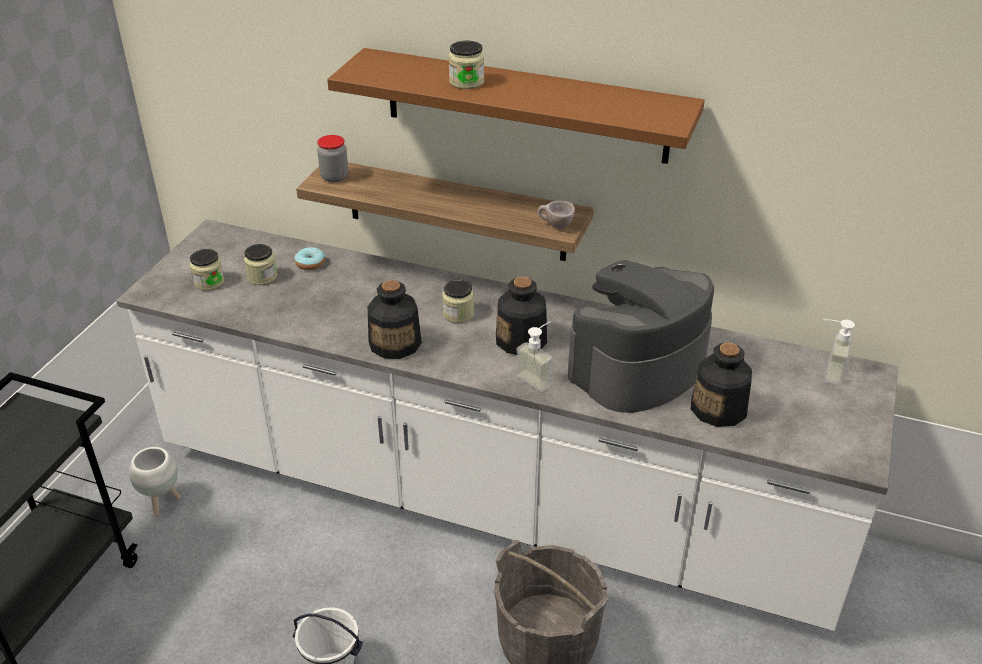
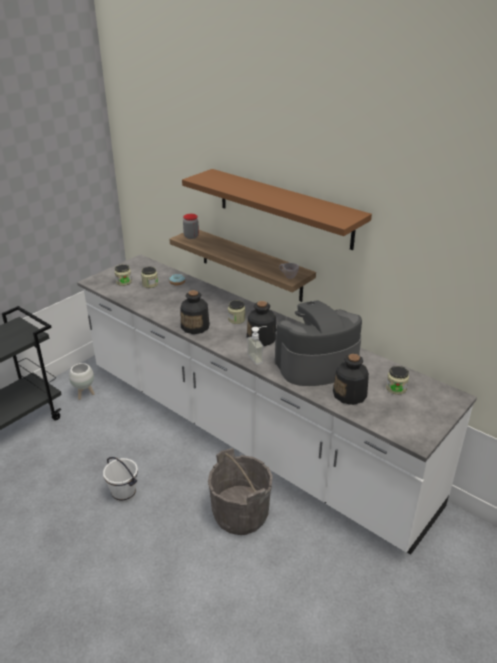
camera: 20 degrees right, 5 degrees down
(466, 82) = (249, 189): jar -> jar (396, 388)
(826, 371) = (428, 390): soap dispenser -> none

